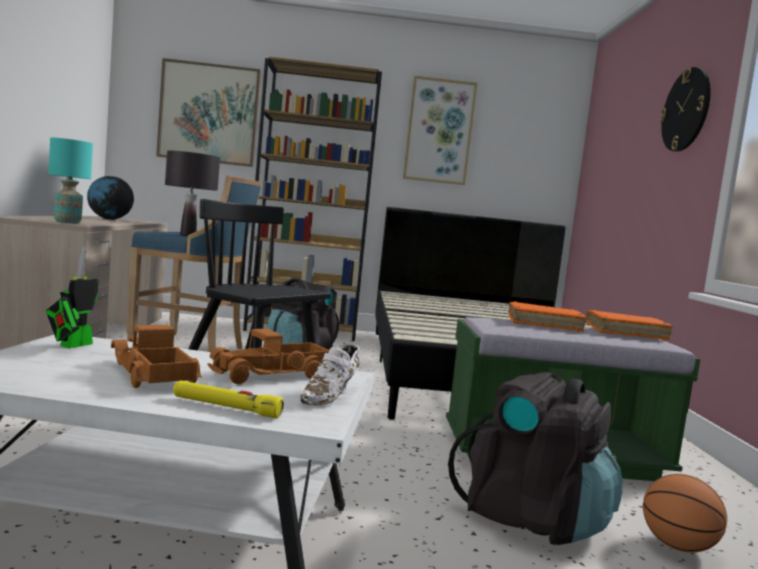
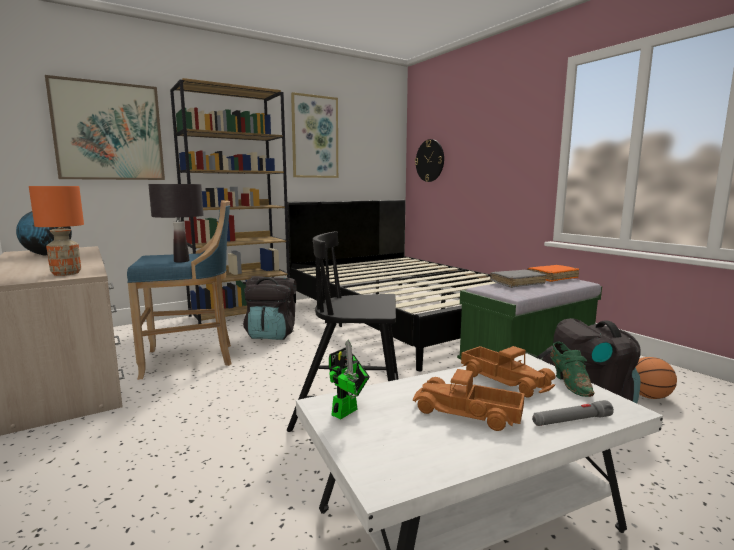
camera: 30 degrees left, 5 degrees up
(67, 222) = (66, 273): turquoise table lamp -> orange table lamp
(72, 345) = (347, 410): toy robot -> toy robot turned 135 degrees counterclockwise
(225, 407) = (571, 420): yellow flashlight -> grey flashlight
(271, 375) = (505, 380): toy truck -> toy truck turned 60 degrees counterclockwise
(330, 396) = (570, 383): white shoe -> green shoe
(544, 324) = (517, 283): orange book -> grey book
(686, 110) = (515, 125): wall clock -> wall clock (430, 160)

